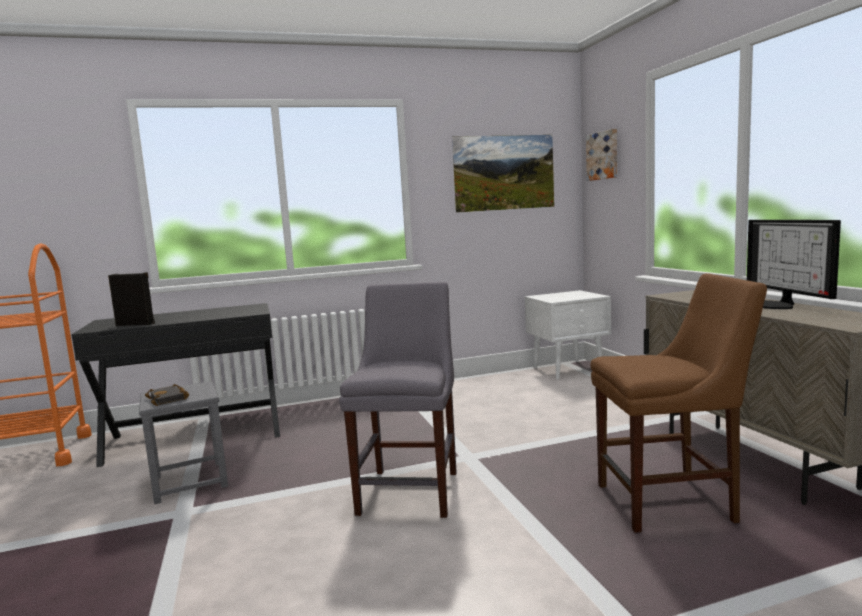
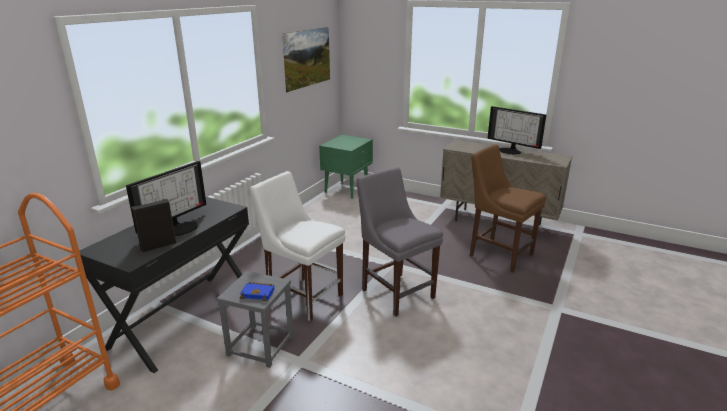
camera: 45 degrees left, 15 degrees up
(169, 398) = (258, 293): black book -> blue book
(184, 318) = (180, 227): none -> monitor
(310, 455) = (303, 297): none -> white chair
(568, 369) = (347, 189): white nightstand -> green nightstand
(603, 155) = (364, 45): picture -> none
(671, 502) = (498, 253): brown chair -> brown chair turned 90 degrees counterclockwise

